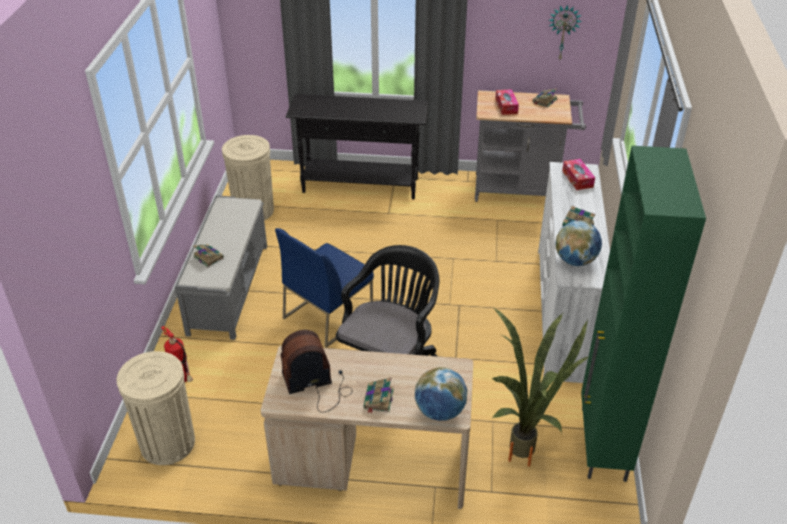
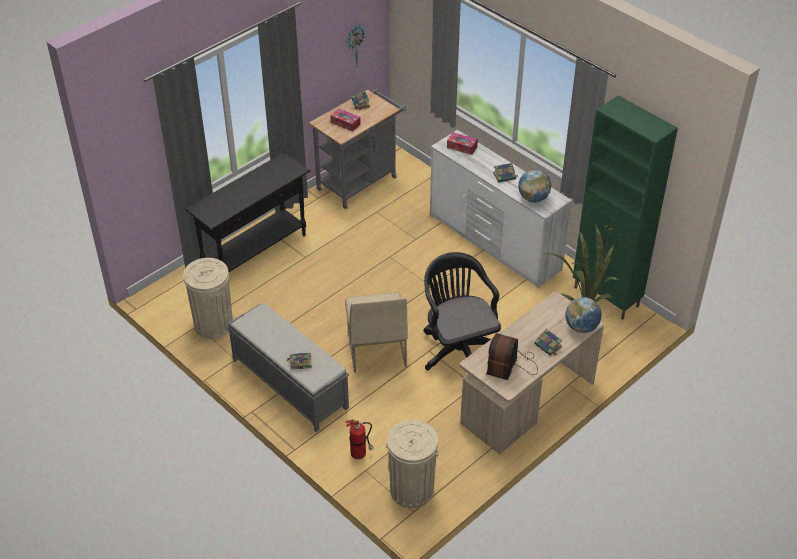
camera: 50 degrees left, 5 degrees up
(328, 314) = (376, 348): blue chair -> beige chair

